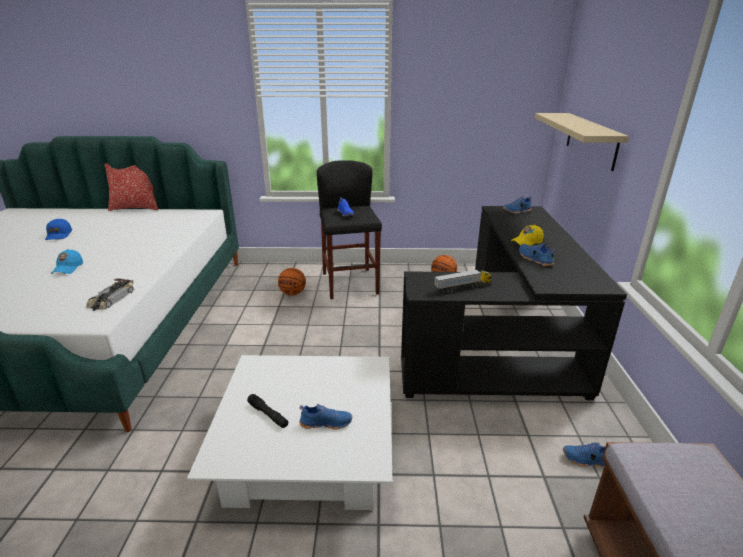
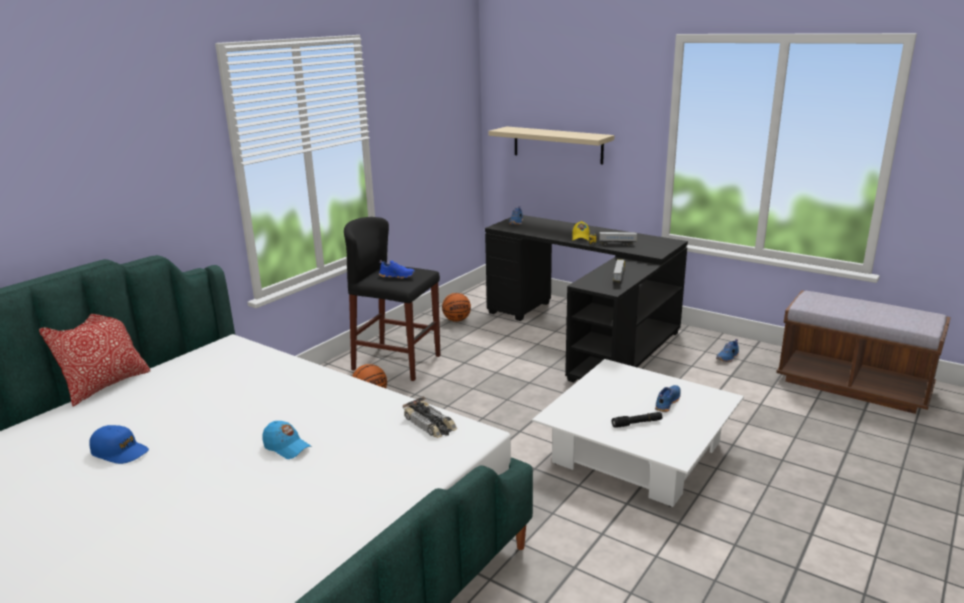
camera: 55 degrees left, 5 degrees down
(534, 259) = (612, 244): blue shoe -> toy truck

